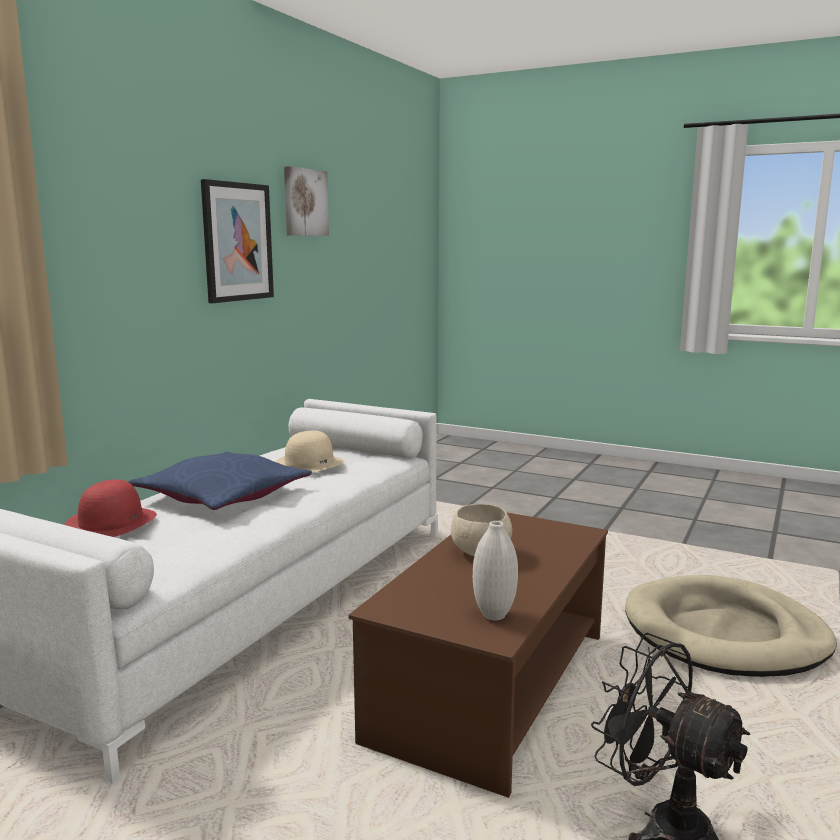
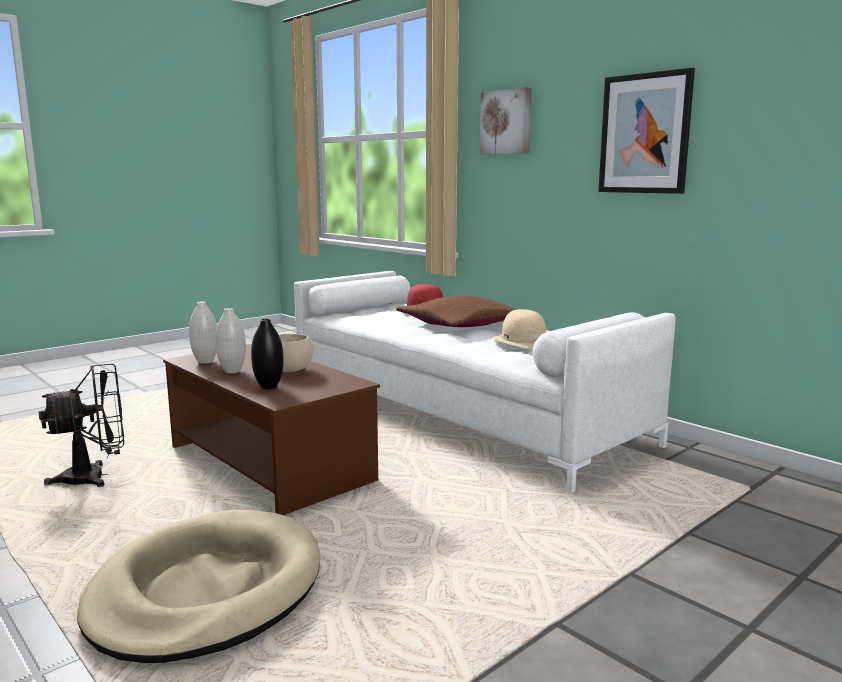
camera: 110 degrees right, 0 degrees up
(222, 496) = (460, 325): blue pillow -> brown pillow
(305, 202) = (770, 76): picture -> picture (506, 122)
(518, 582) = (232, 371): none -> white vase
(550, 548) = (269, 387): none -> black vase

